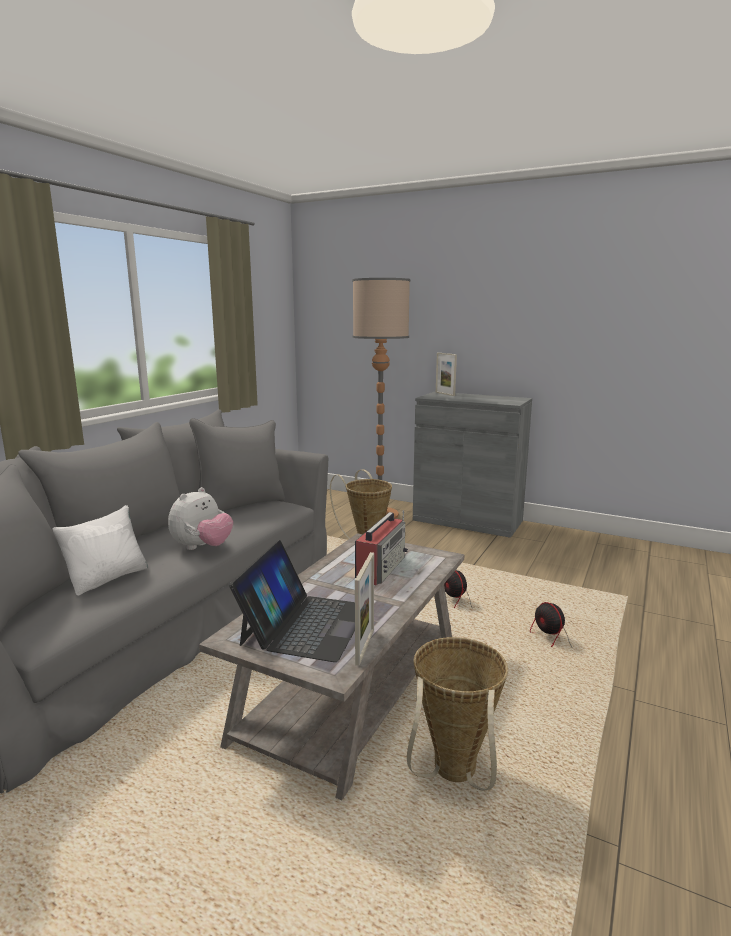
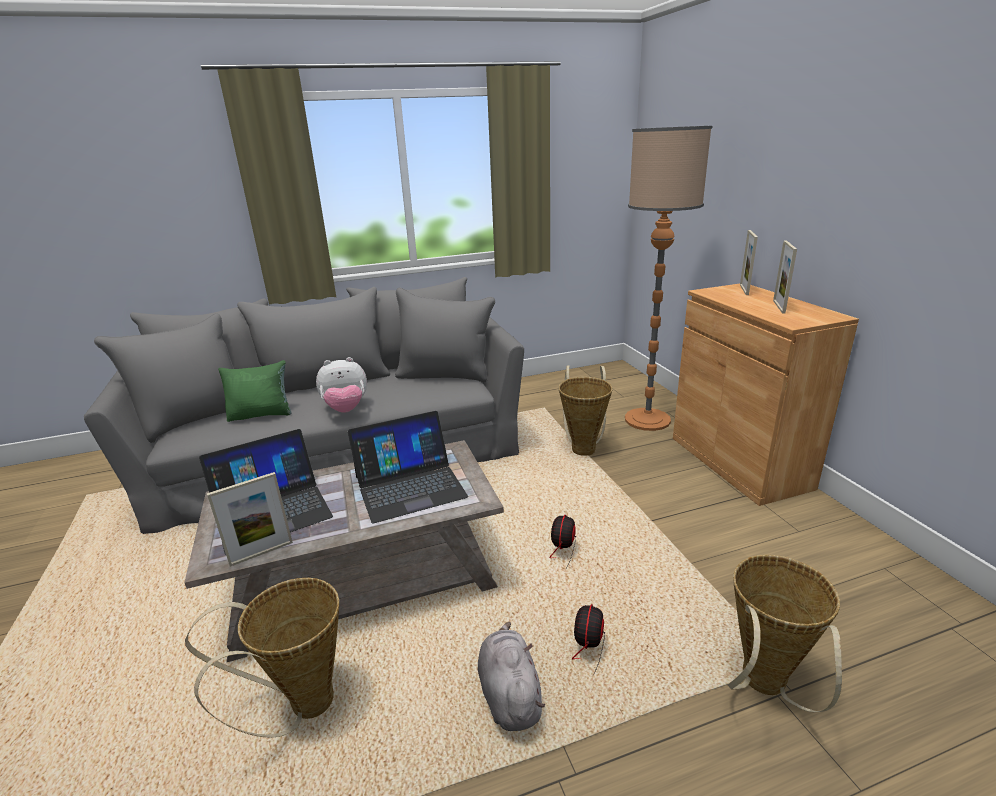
camera: 45 degrees right, 10 degrees up
(108, 578) = (261, 414): white pillow -> green pillow
(381, 568) = (409, 486): radio -> laptop
(467, 520) = (738, 462): grey cabinet -> brown cabinet
(485, 398) = (779, 306): none -> picture frame
(551, 682) = (509, 694): none -> grey plush toy
(635, 611) = (763, 688): none -> basket

